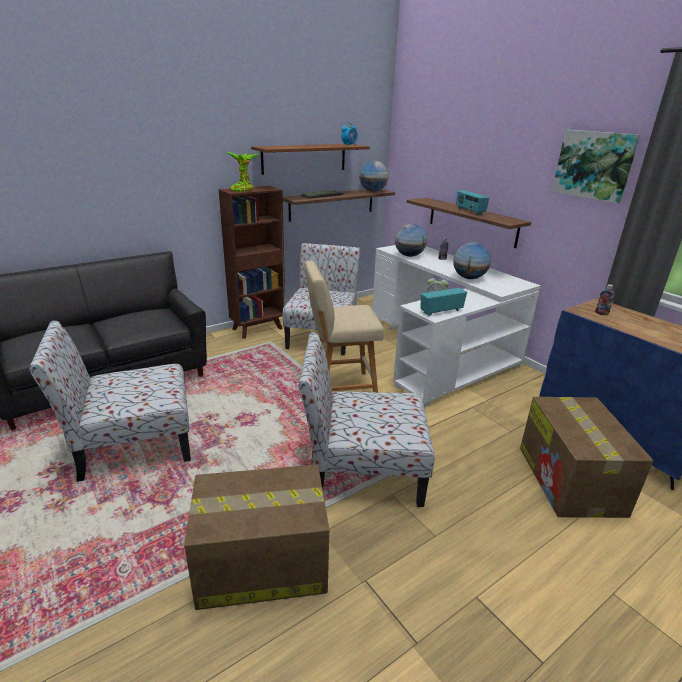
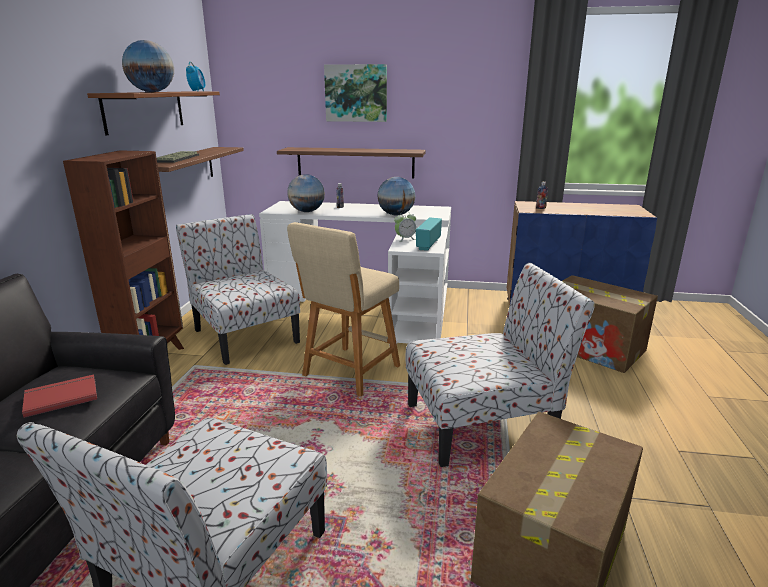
camera: 45 degrees left, 5 degrees down
(136, 322) = (61, 397): none -> red book
(243, 189) = (105, 156): potted plant -> none
(362, 471) = (483, 424): chair -> chair turned 150 degrees counterclockwise
(373, 191) = (219, 149): globe -> globe (152, 92)
(469, 211) = (360, 150): radio -> none
(594, 165) = (477, 88): picture -> picture (356, 93)

